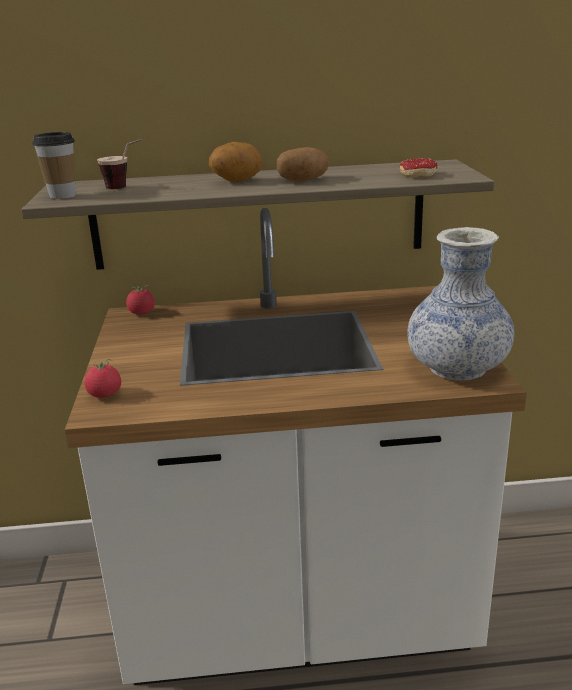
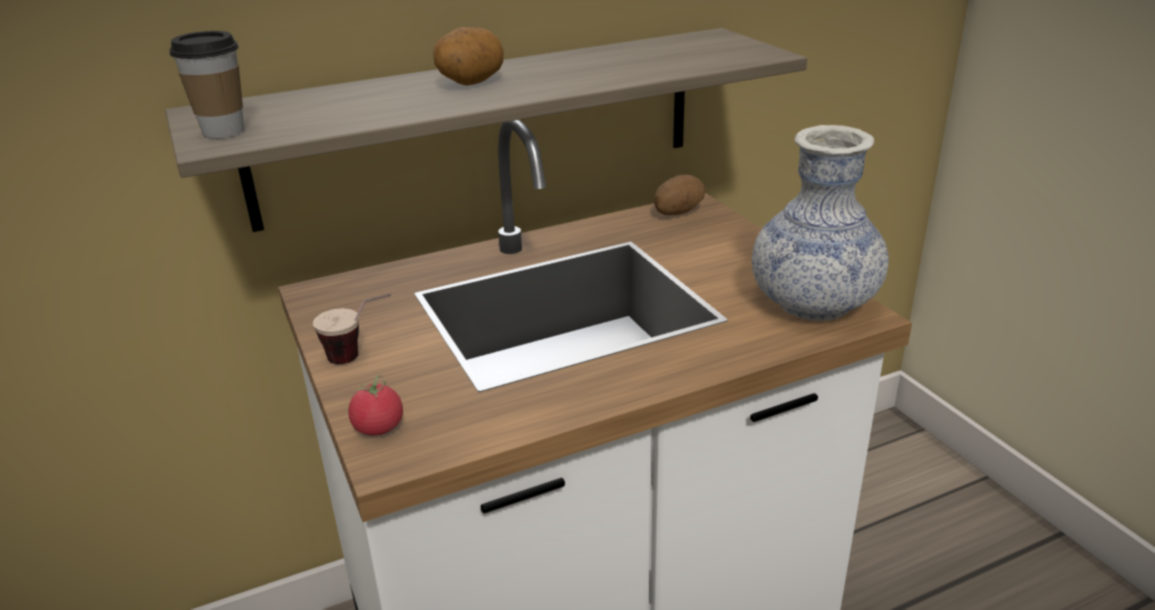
camera: 20 degrees left, 5 degrees up
(125, 188) = (314, 110): cup -> cup (360, 358)
(142, 313) = (336, 287): tomato -> none
(303, 180) = (565, 75): potato -> potato (677, 212)
(419, 173) = (705, 53): donut -> none

